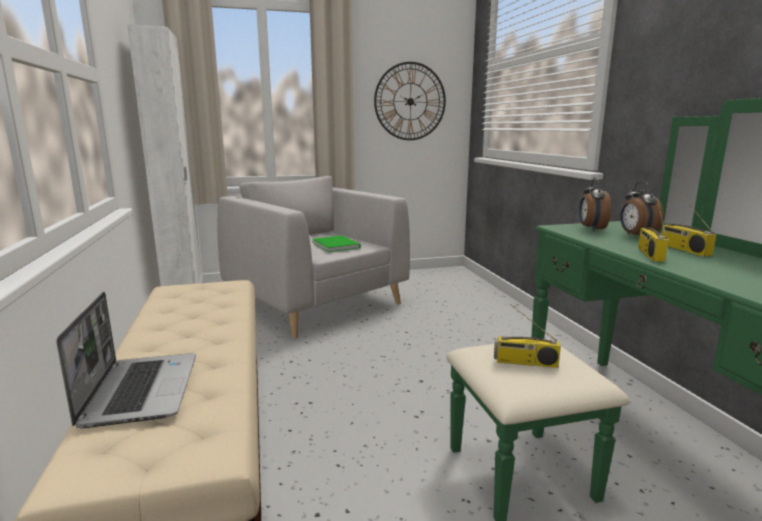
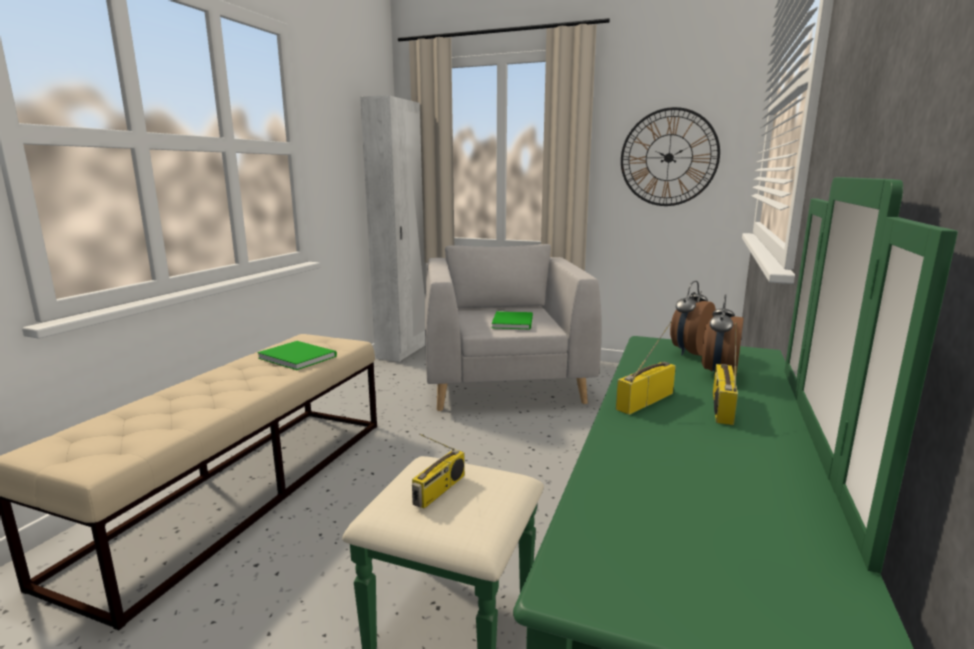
camera: 35 degrees right, 0 degrees up
(140, 389) = (148, 408): laptop -> none
(205, 305) = (297, 356): none -> green book
(525, 362) = (439, 490): radio -> radio turned 105 degrees counterclockwise

